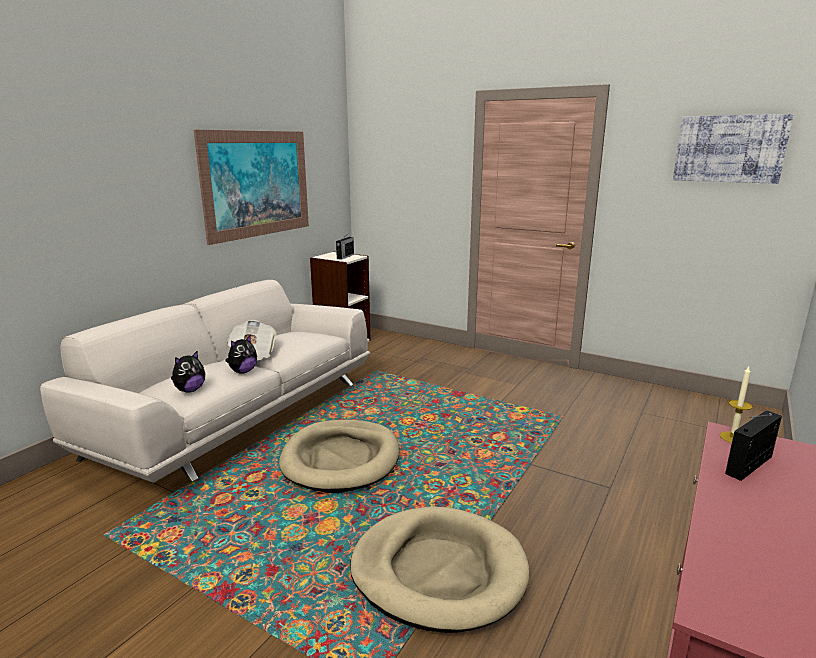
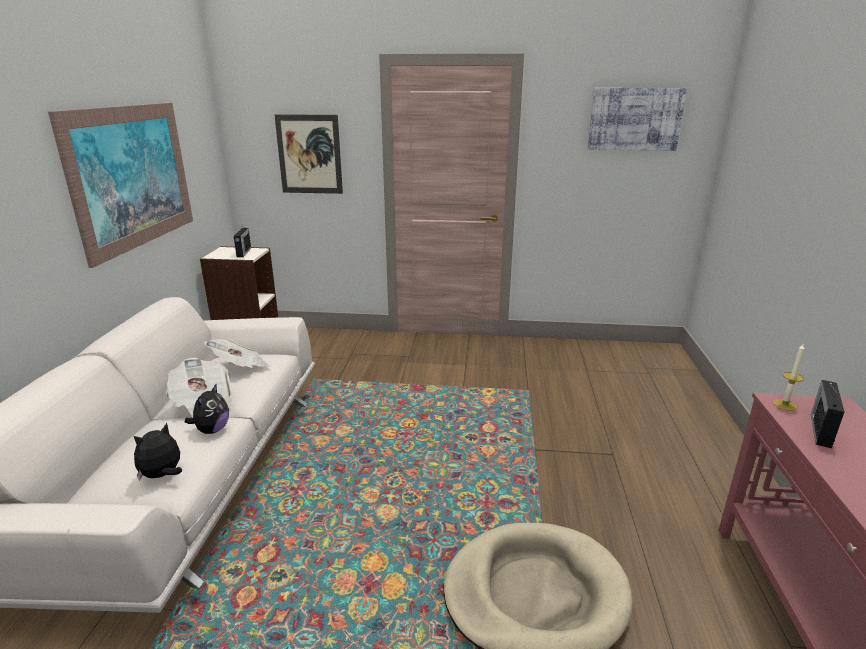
camera: 25 degrees left, 5 degrees up
(190, 390) = (162, 475): plush toy -> plush toy turned 150 degrees counterclockwise
(295, 337) = (240, 367): none -> newspaper
(341, 459) = (351, 499): beige dog bed -> none
(413, 179) = (309, 154): none -> picture

